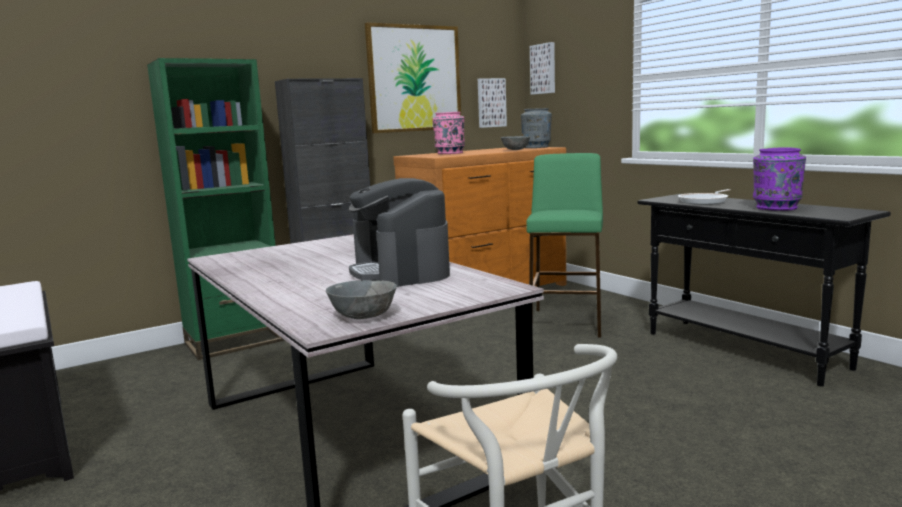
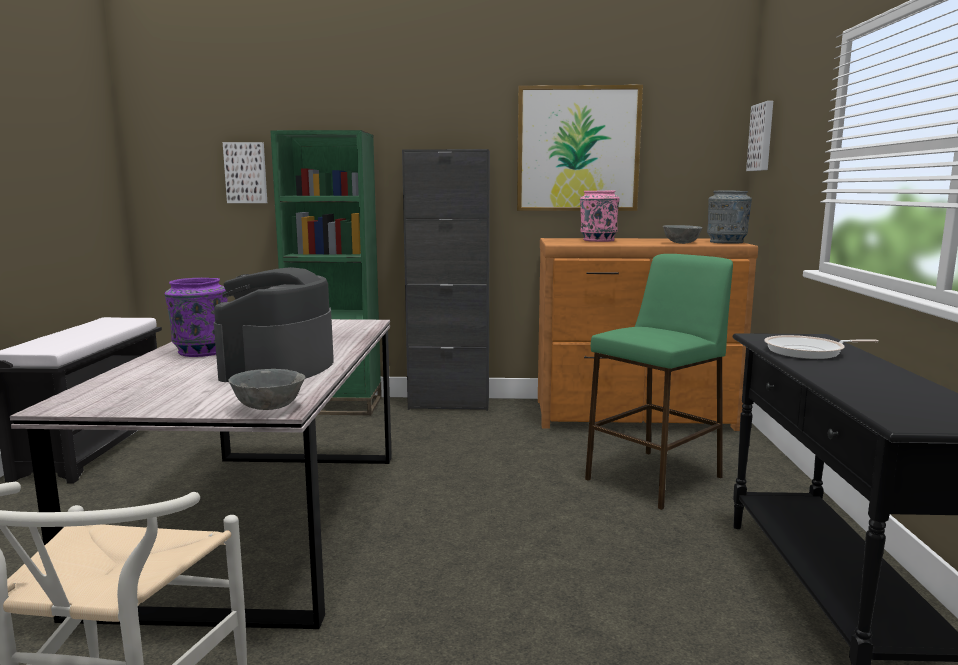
camera: 35 degrees right, 0 degrees up
(364, 317) = (109, 403): grey bowl -> grey bowl (269, 407)
(490, 103) = (688, 180): picture -> picture (246, 173)
(776, 208) = (866, 384): purple vase -> purple vase (201, 351)

